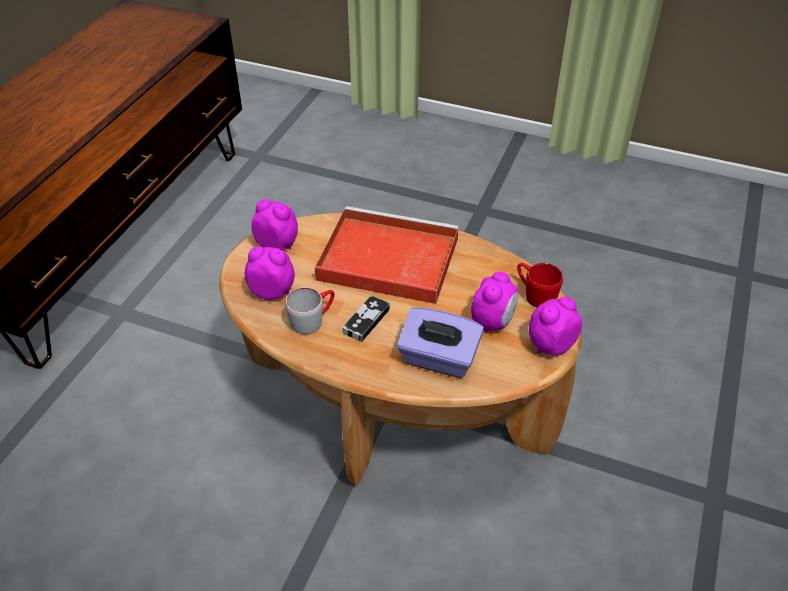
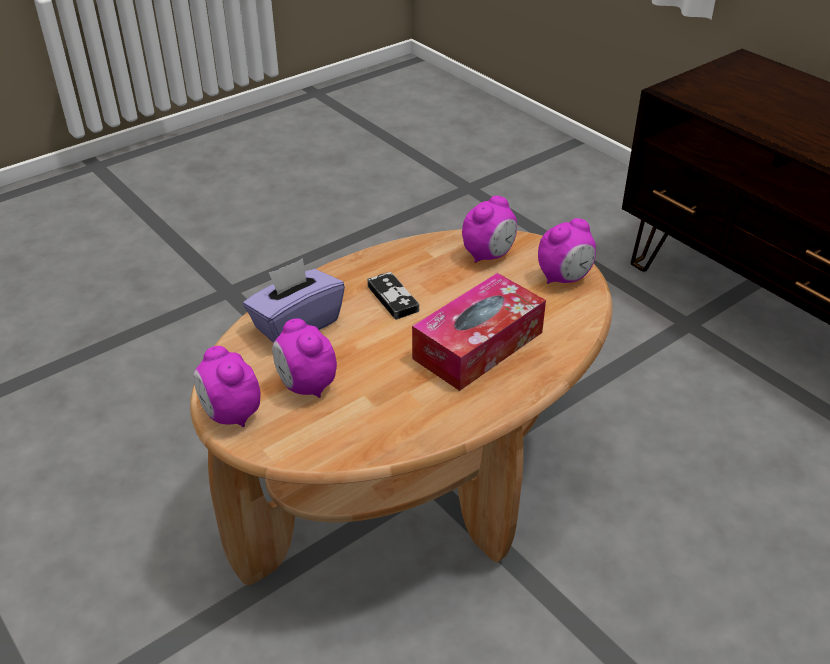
camera: 120 degrees right, 5 degrees down
(313, 319) = (426, 267): grey mug -> none
(385, 259) = (478, 345): red tray -> tissue box
(534, 294) = (314, 443): red mug -> none
(550, 344) = (230, 414): alarm clock -> alarm clock turned 150 degrees clockwise

